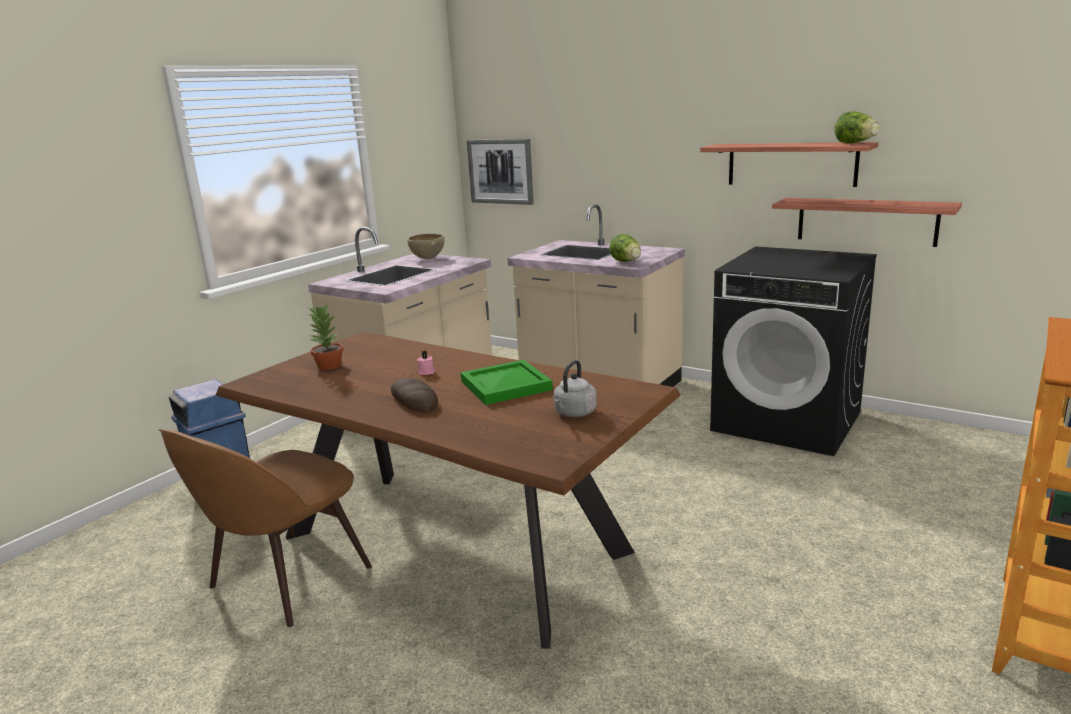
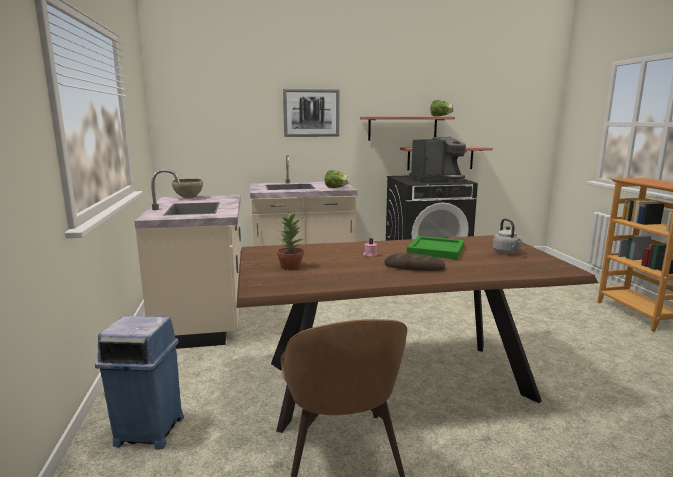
camera: 45 degrees left, 5 degrees down
(500, 171) = (193, 135): picture -> picture (311, 113)
(806, 264) = (438, 179): none -> coffee machine

